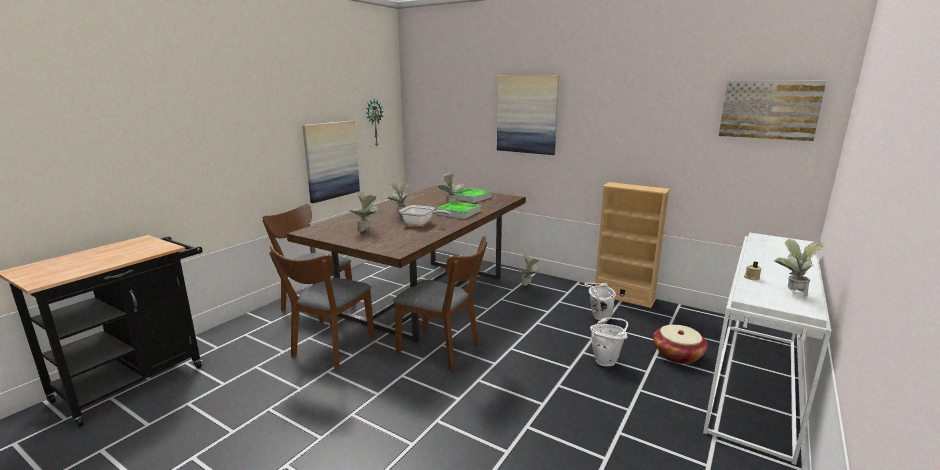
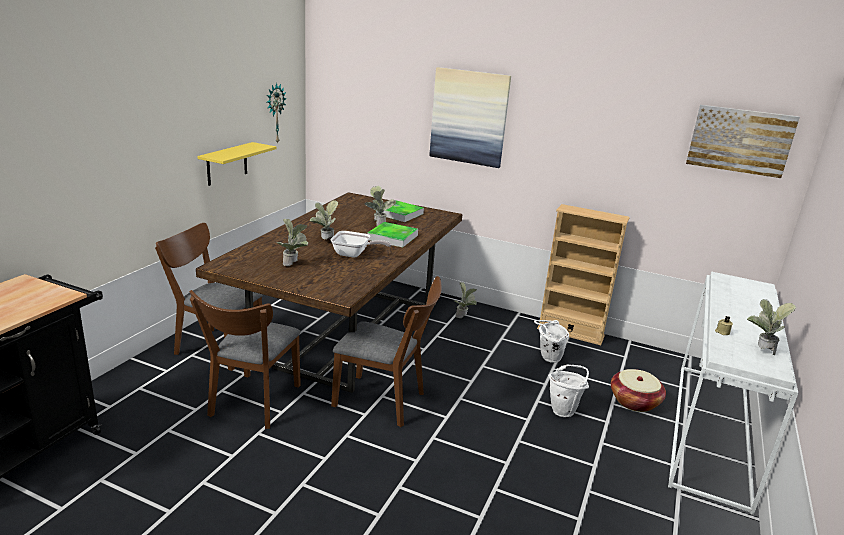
camera: 10 degrees left, 5 degrees up
(331, 160) = (227, 164): picture -> yellow shelf

